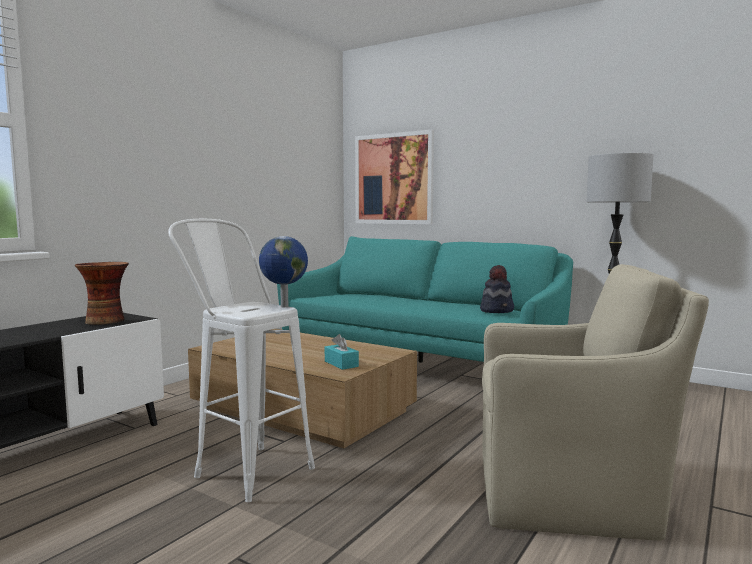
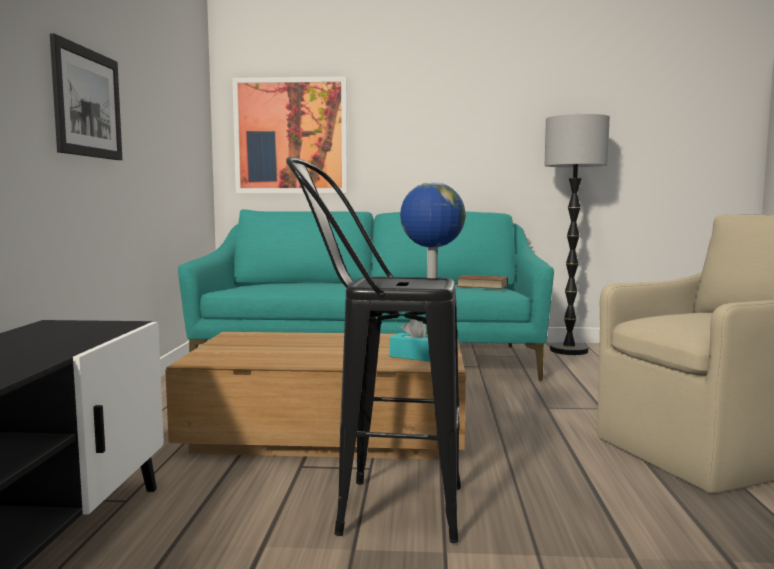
camera: 30 degrees left, 0 degrees up
(105, 321) = (78, 332): vase -> none
(193, 172) = (87, 103): none -> picture
(243, 468) = (377, 508): white stool -> black stool
(497, 310) = (482, 285): hat -> brown book

